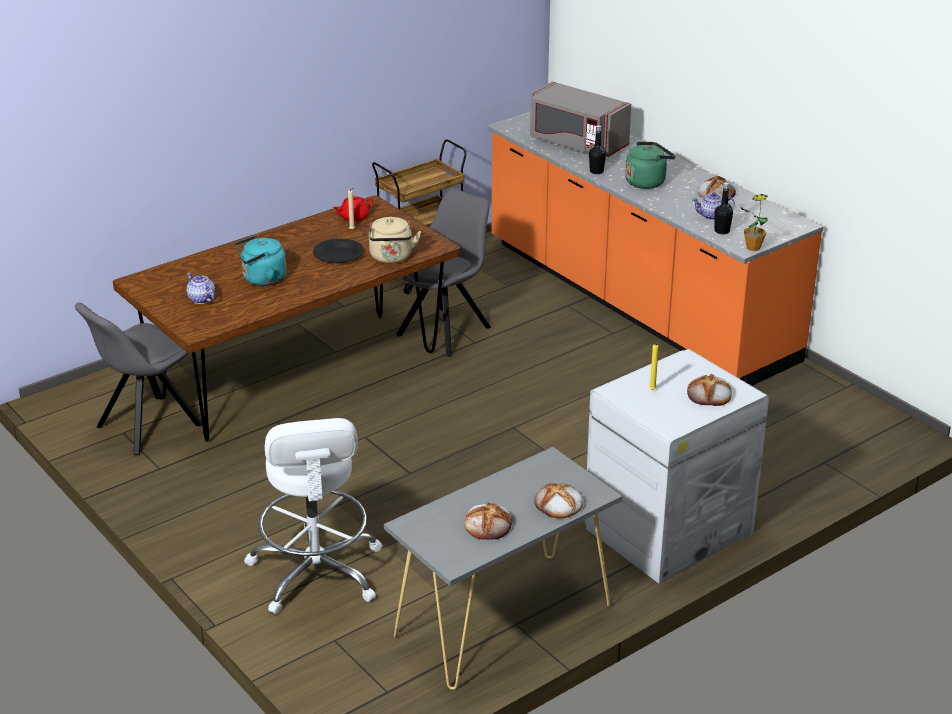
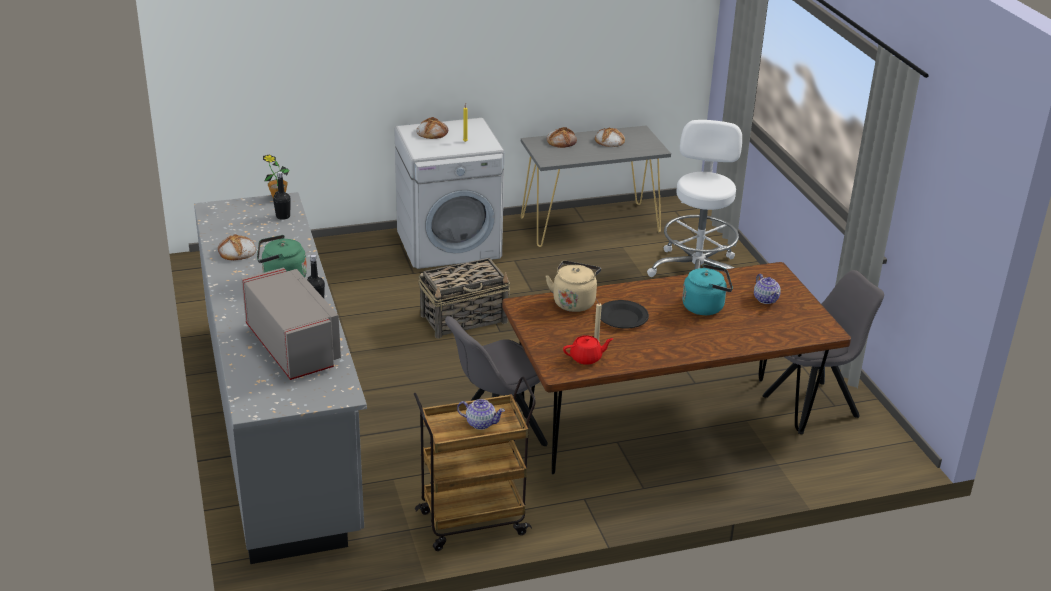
camera: 160 degrees left, 0 degrees up
(561, 432) = (465, 319): none -> basket
(636, 302) = (281, 423): orange counter -> grey counter
(712, 216) = (271, 231): teapot -> teapot (480, 423)

